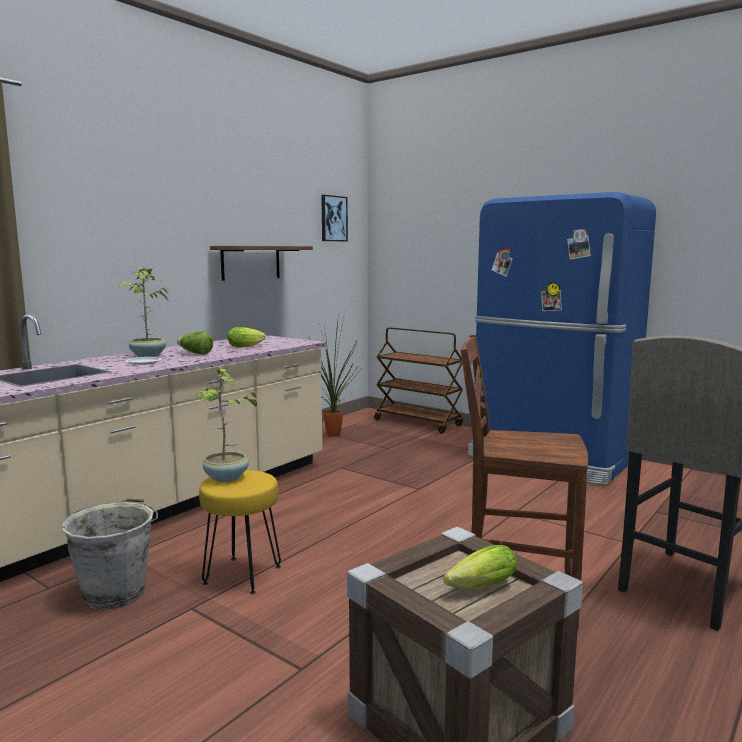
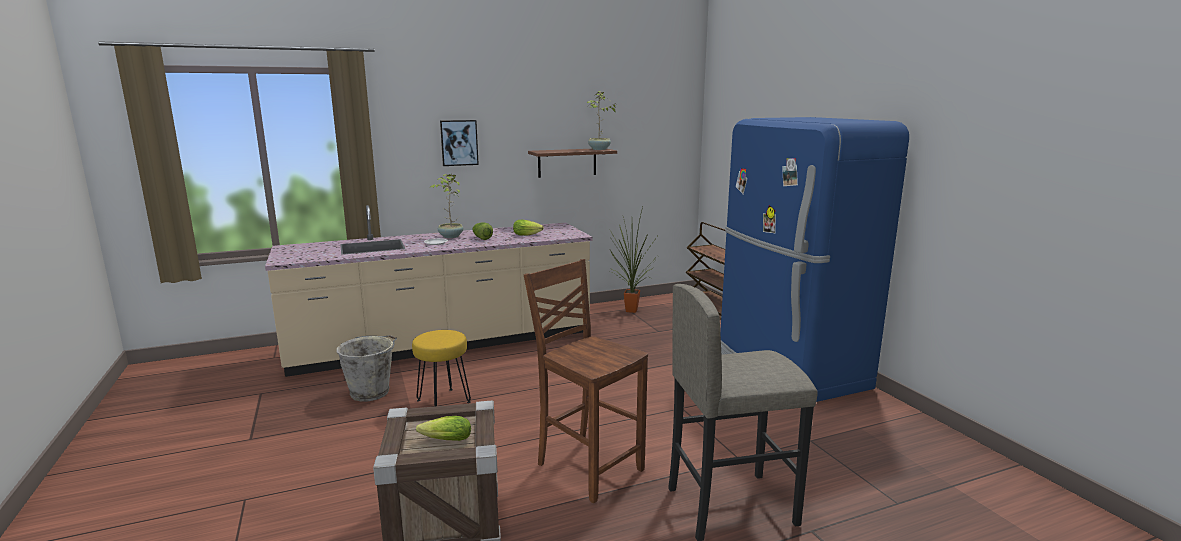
camera: 30 degrees right, 5 degrees up
(226, 478) = (435, 334): potted plant -> potted plant (599, 149)
(333, 218) = (659, 121): picture -> picture (459, 142)

